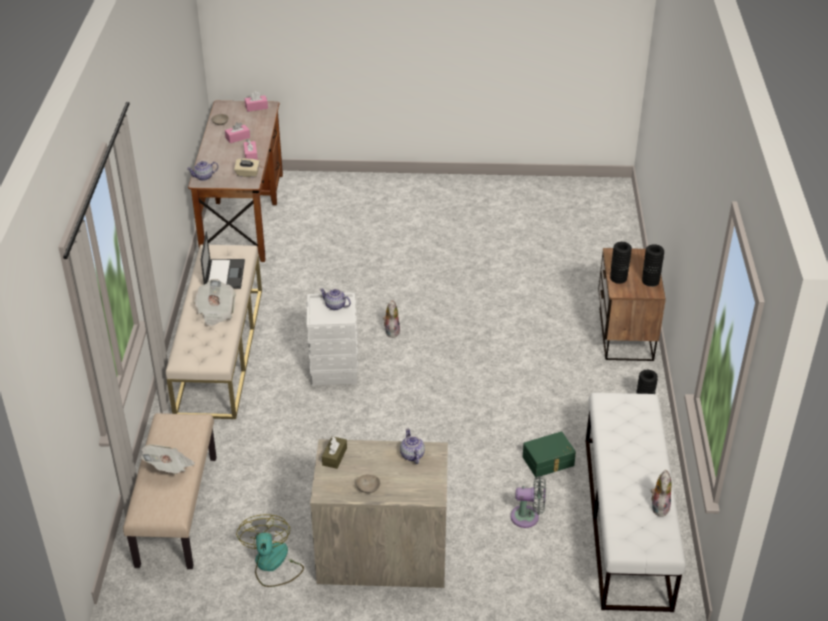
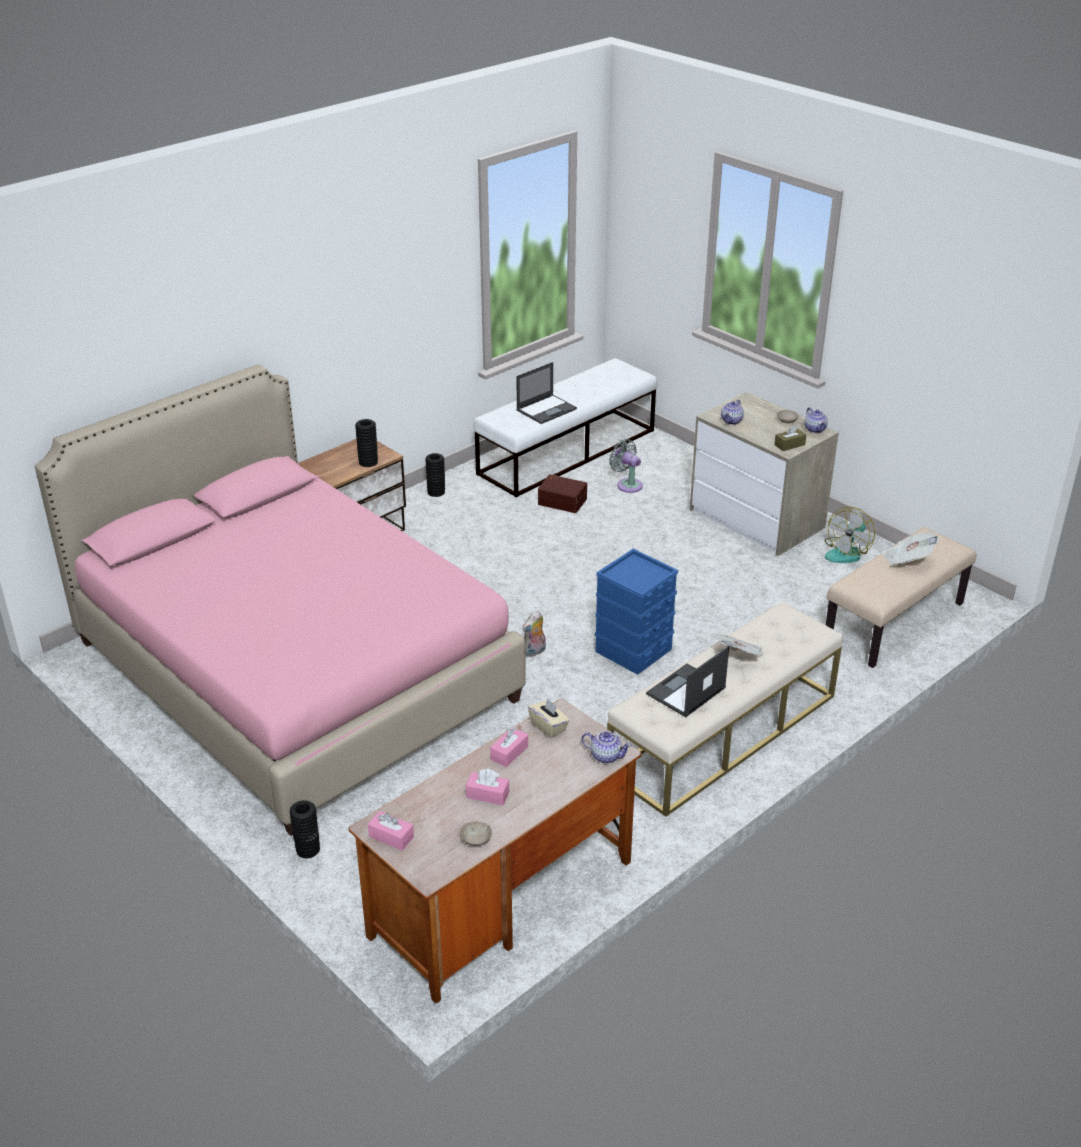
camera: 135 degrees left, 5 degrees down
(335, 306) = (628, 575): teapot -> teapot (815, 429)
(335, 369) = (632, 650): white storage box -> blue storage box
(499, 241) = (294, 671): none -> pink bed
(548, 462) = (562, 501): green storage box -> brown storage box
(621, 439) = (546, 409): none -> laptop
(650, 281) = (351, 448): black vase -> black vase (308, 849)
(658, 506) = (585, 377): plush toy -> none

